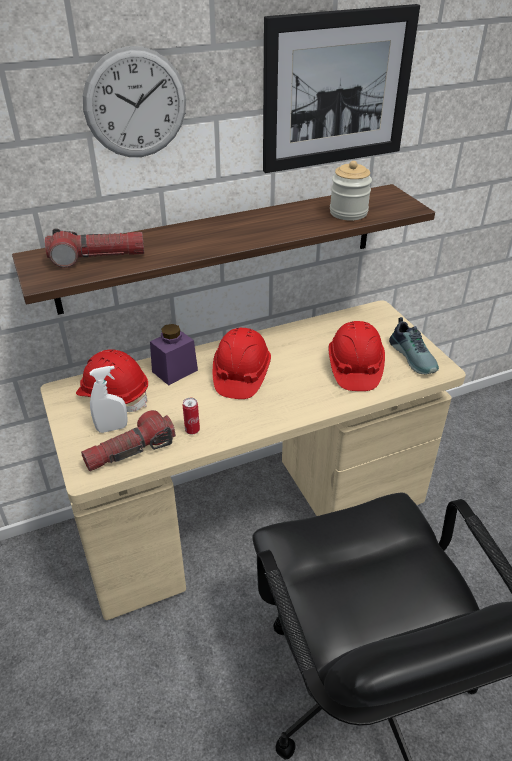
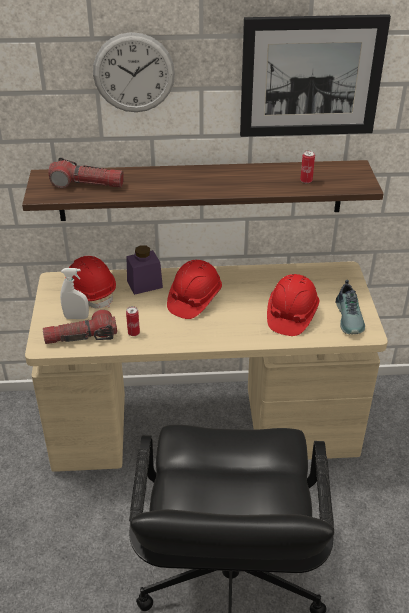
camera: 20 degrees right, 0 degrees up
(348, 213) = (306, 181): jar -> can

